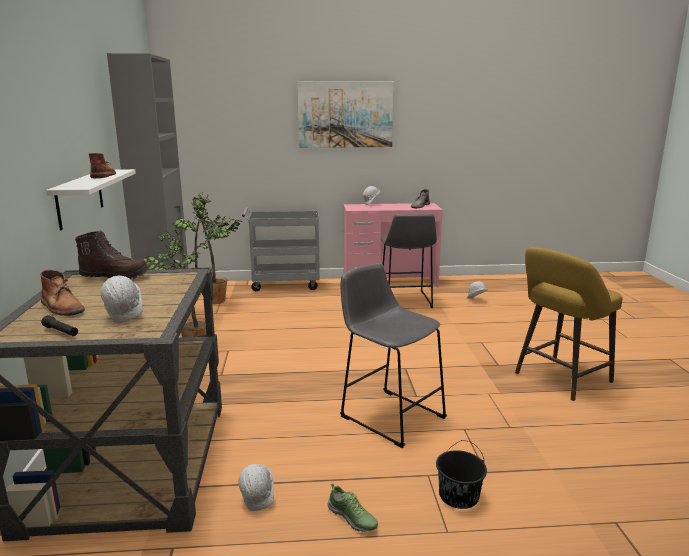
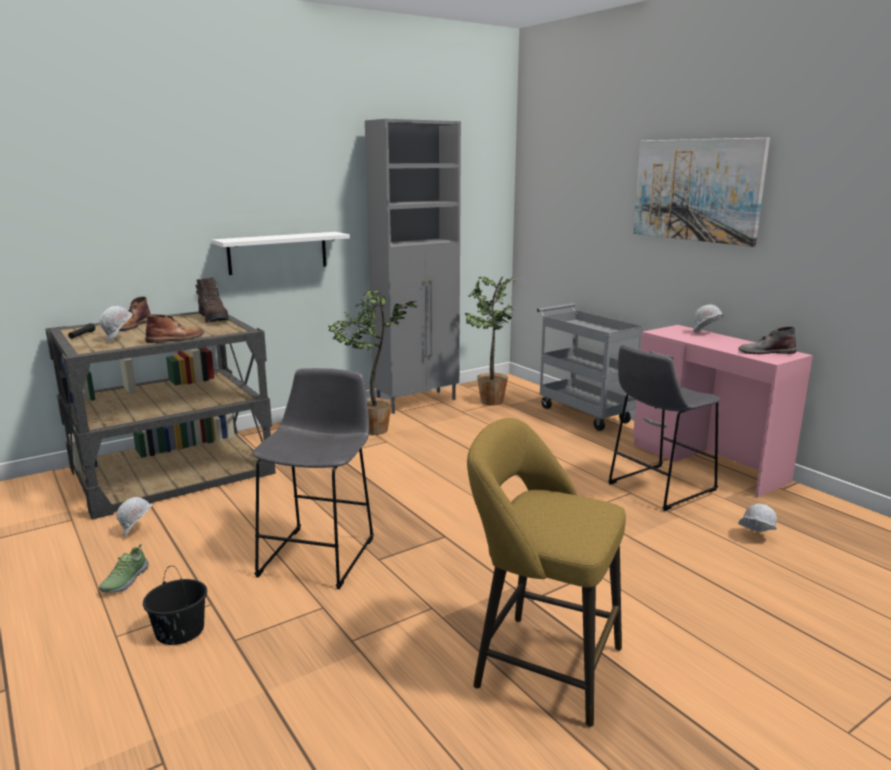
camera: 60 degrees right, 0 degrees up
(103, 175) = (297, 235): brown boot -> brown boot (176, 339)

